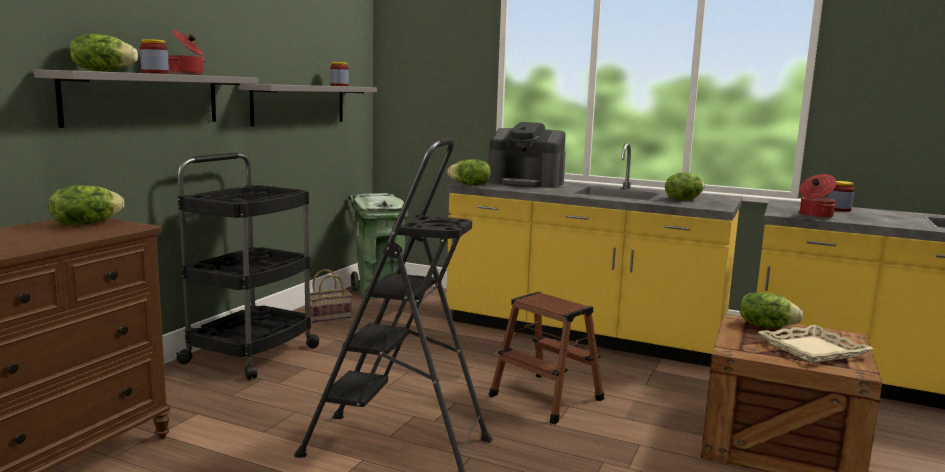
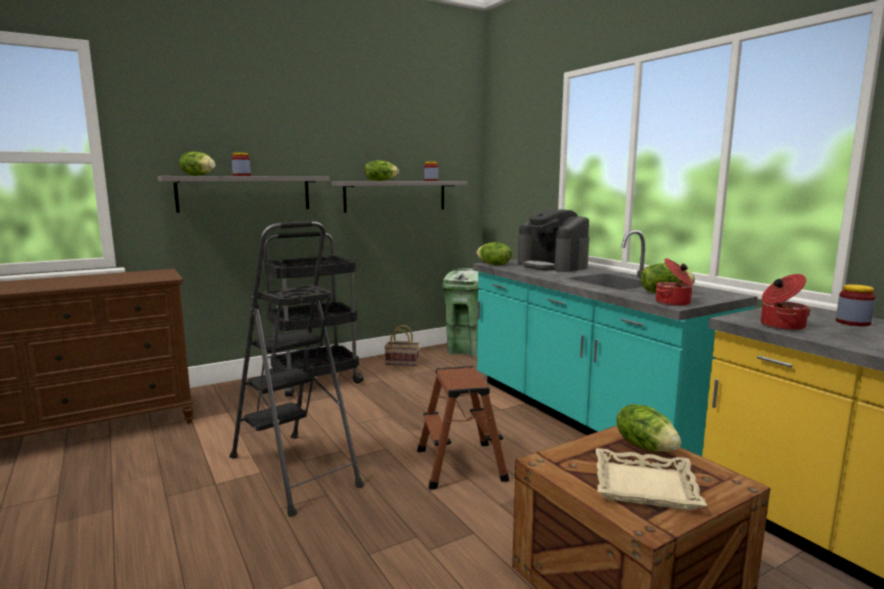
camera: 35 degrees right, 0 degrees up
(86, 224) = (153, 274): lettuce -> lettuce (380, 180)
(187, 74) = (271, 175): cooking pot -> cooking pot (673, 303)
(582, 334) = (584, 417): yellow counter -> turquoise counter

